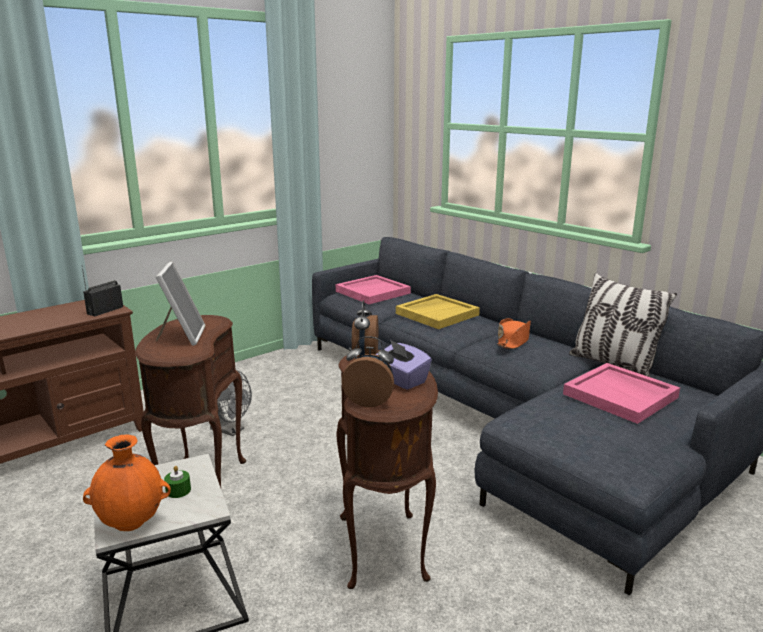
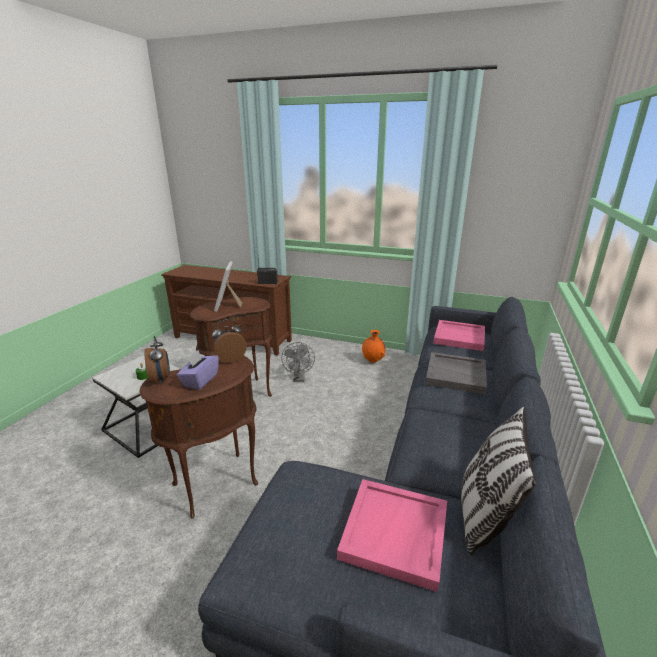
camera: 60 degrees right, 5 degrees up
(132, 524) = (112, 377): orange vase -> orange vase (373, 361)
(182, 336) = (228, 306): picture frame -> picture frame turned 120 degrees clockwise
(437, 314) = (456, 374): yellow tray -> grey tray
(513, 341) = (450, 428): orange hat -> none

